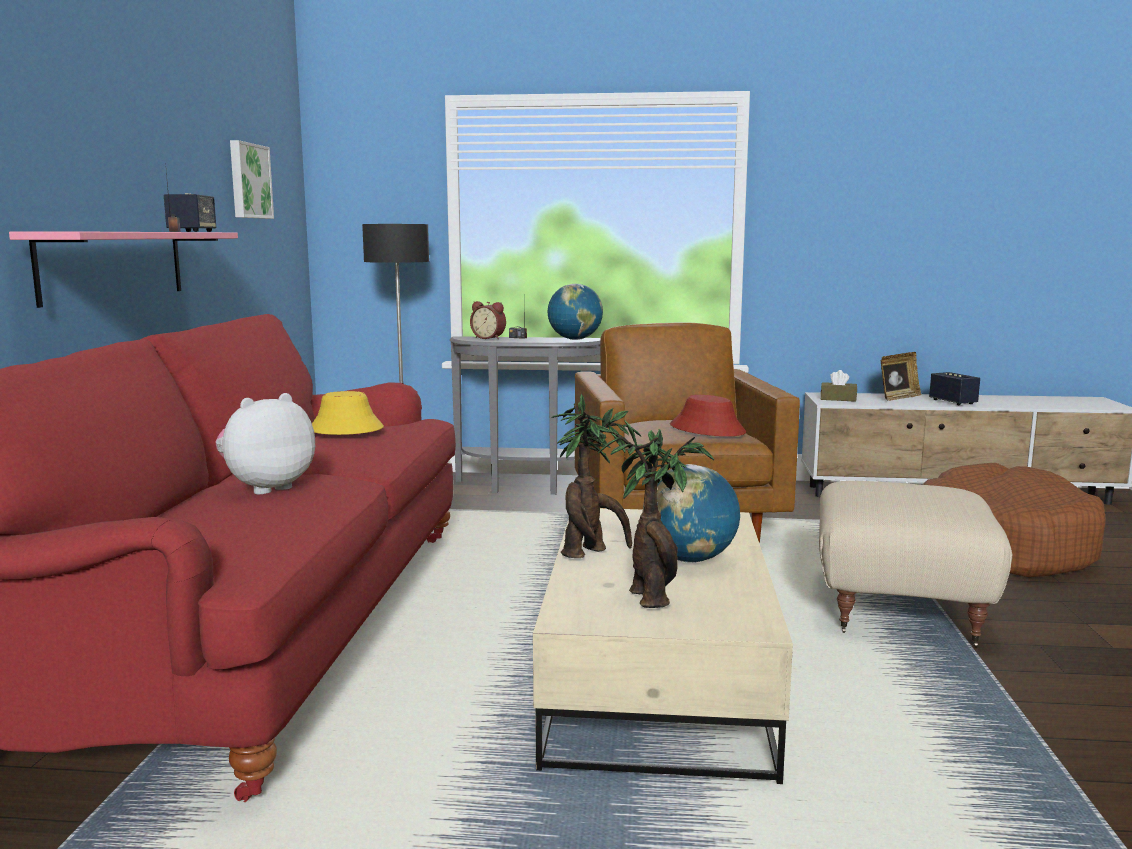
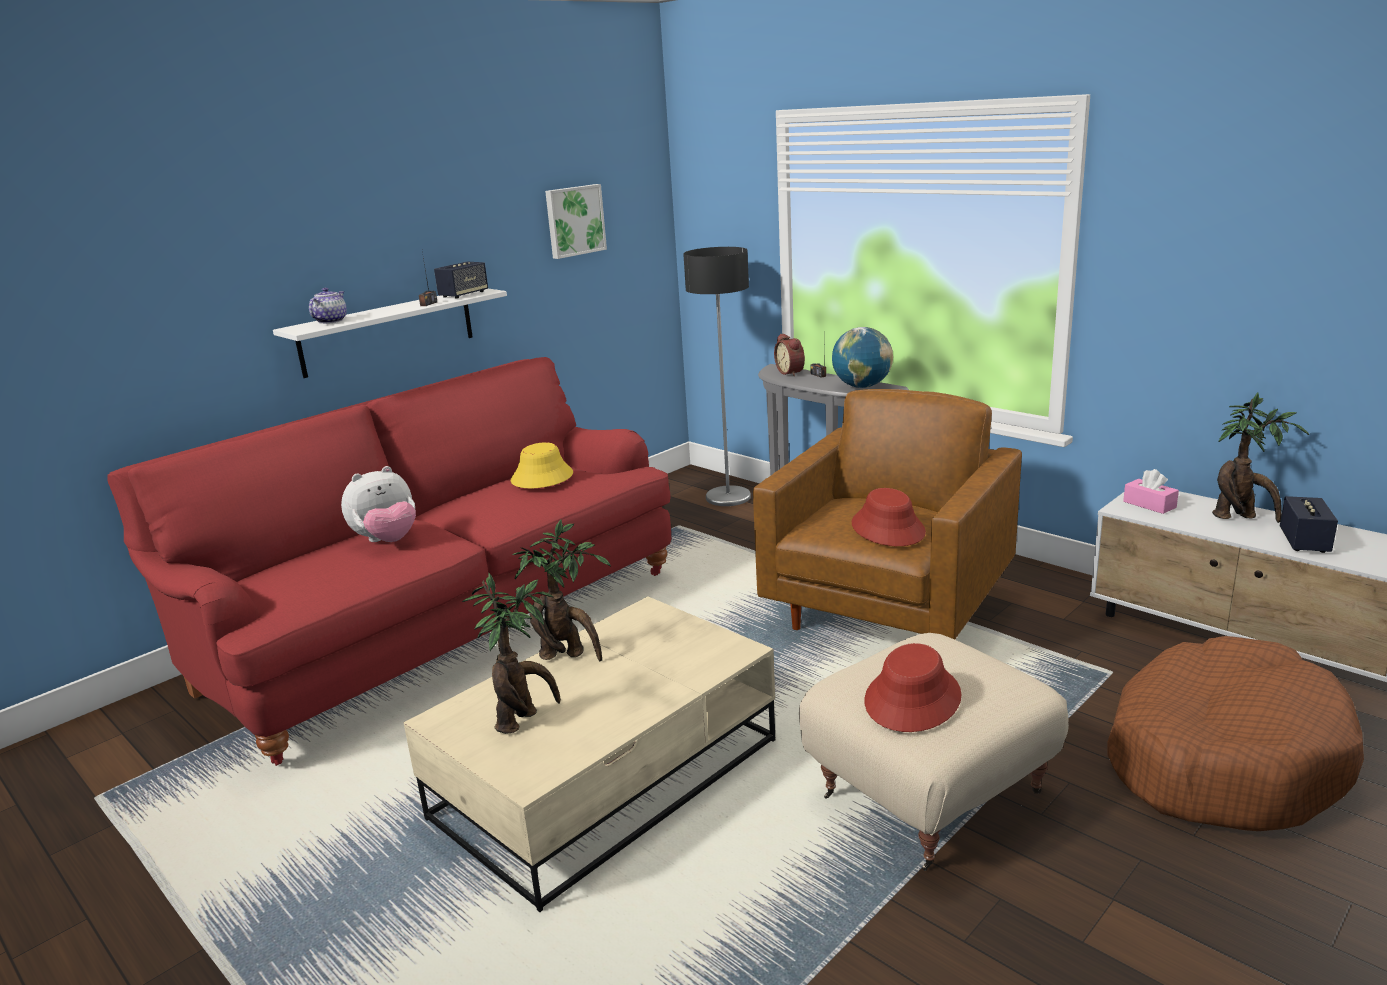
camera: 40 degrees right, 10 degrees up
(82, 231) = (331, 321): none -> teapot
(114, 265) = (388, 331): pink shelf -> white shelf
(266, 488) = (387, 541): plush toy -> plush toy turned 150 degrees clockwise
(689, 559) = (618, 690): globe -> none
(838, 399) = (1149, 504): brown tissue box -> pink tissue box
(898, 397) = (1240, 517): picture frame -> potted plant
(920, 505) = (913, 699): none -> red hat

